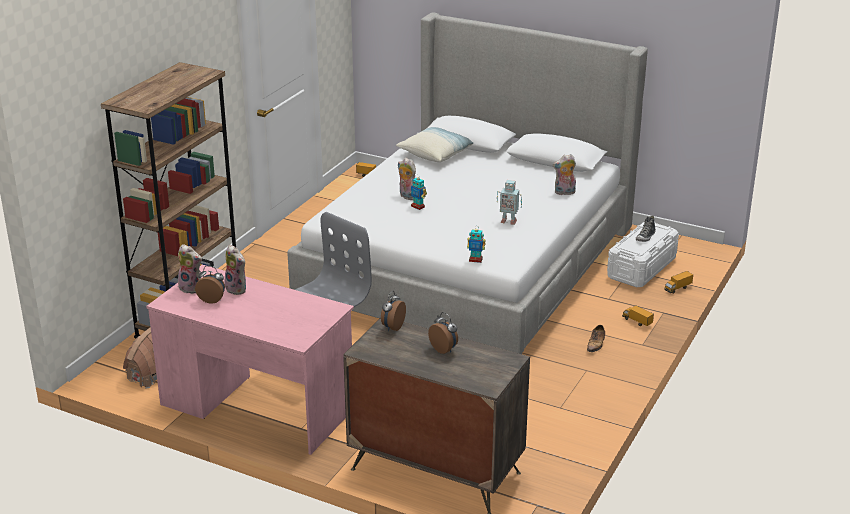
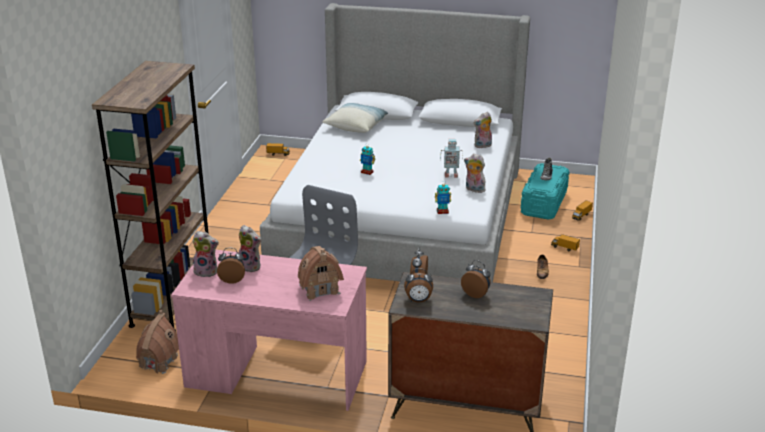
camera: 15 degrees left, 0 degrees up
(292, 321) = (319, 289): none -> toy house
(380, 347) = (418, 301): none -> alarm clock
(407, 196) = (352, 164): plush toy -> plush toy (474, 189)
(642, 268) = (544, 203): white storage box -> turquoise storage box

